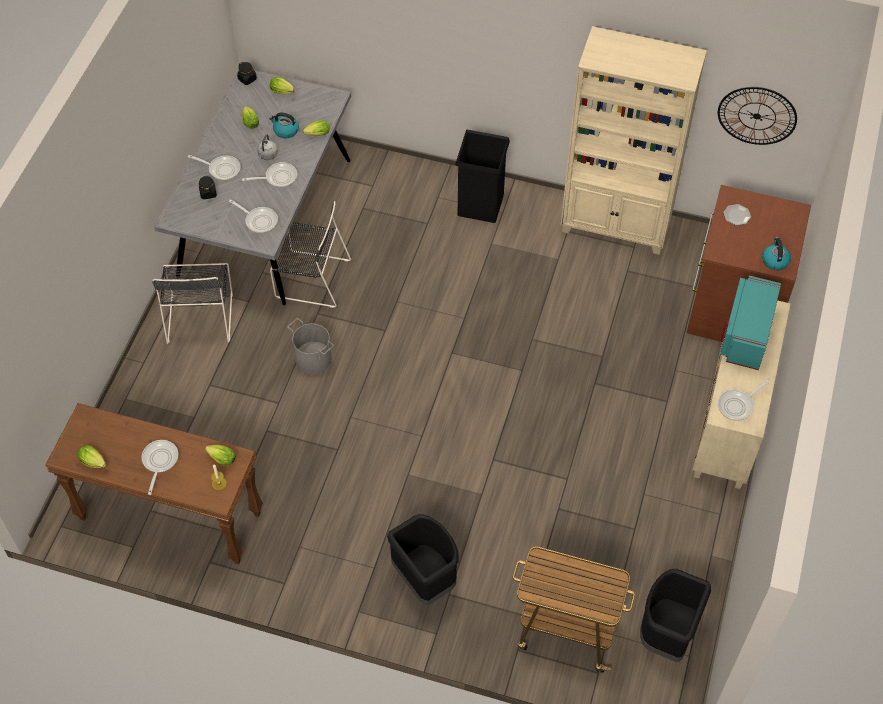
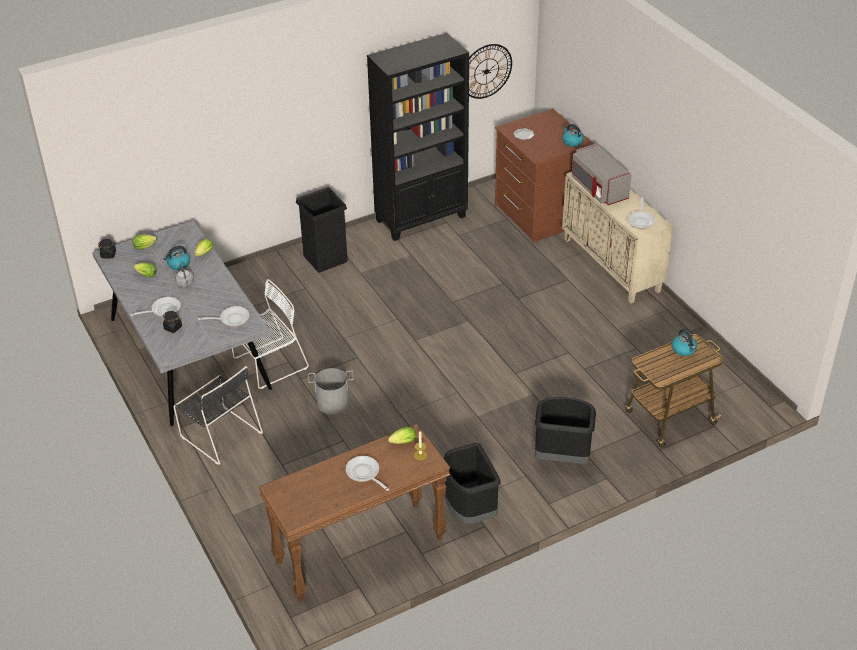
camera: 45 degrees left, 15 degrees down
(94, 462) = (321, 506): lettuce -> none
(278, 177) = (211, 290): frying pan -> none
(310, 278) = (268, 364): black chair -> white chair
(594, 580) = (684, 349): none -> kettle
(616, 226) = (422, 219): beige bookcase -> black bookcase
(666, 633) = (720, 381): black trash can -> black trash can (469, 511)
(745, 334) = (598, 188): turquoise microwave -> grey microwave

